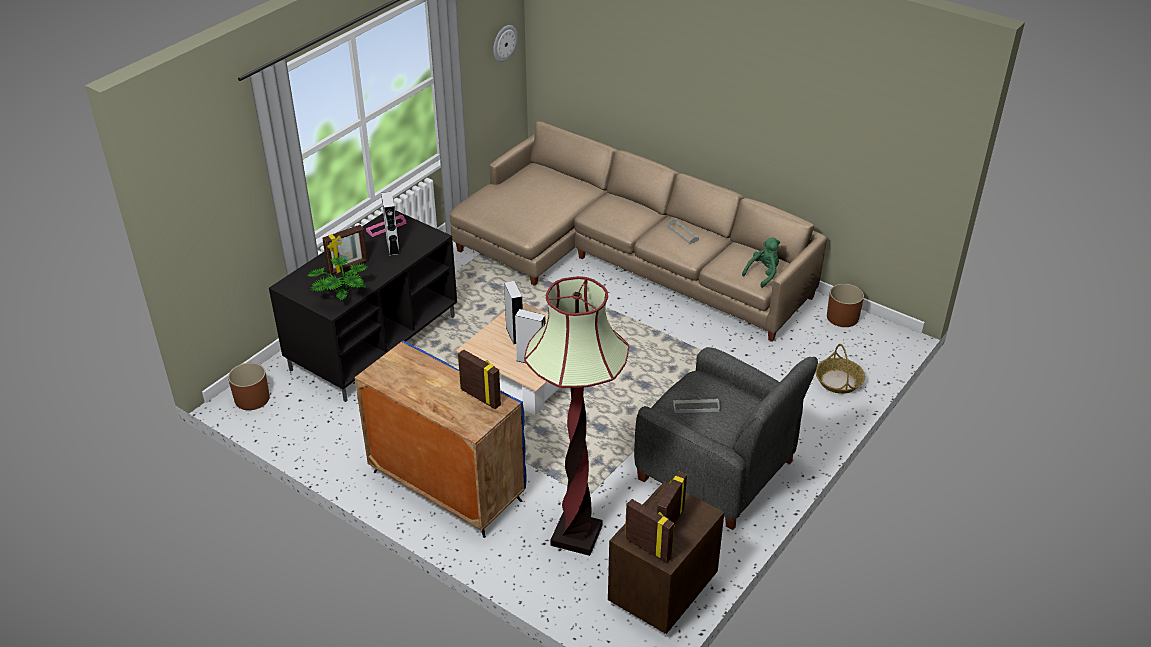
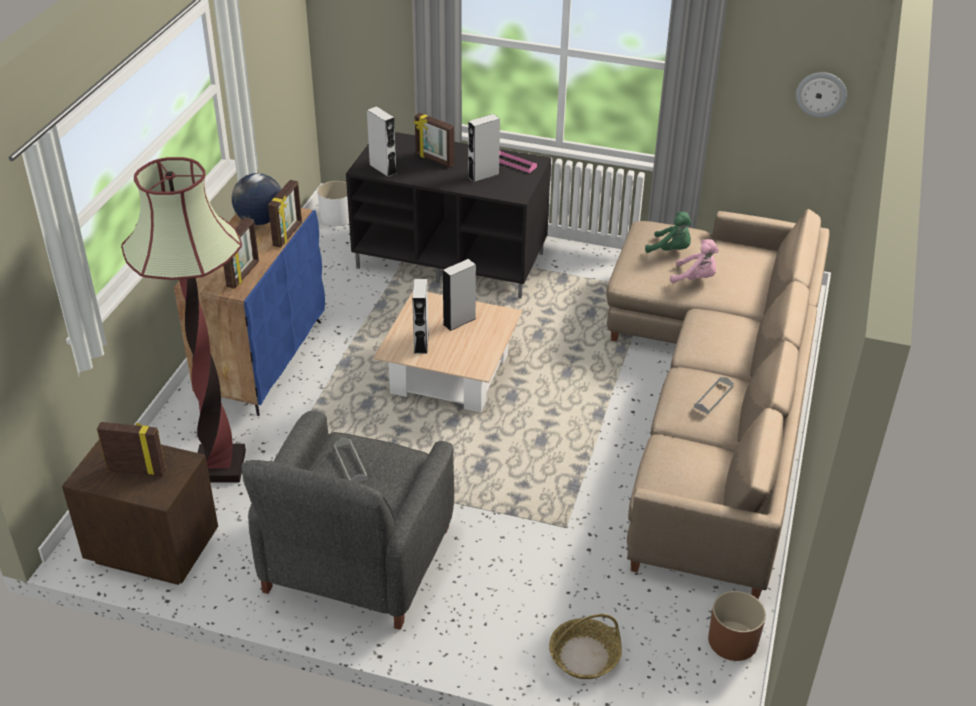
camera: 70 degrees right, 0 degrees up
(252, 399) = (337, 217): brown planter -> white planter
(341, 298) = (383, 169): potted plant -> grey speaker
(398, 375) = (260, 220): none -> globe
(548, 203) = (695, 278): none -> pink plush toy
(648, 548) = (98, 461): picture frame -> picture frame (288, 235)
(763, 274) = (676, 490): green plush toy -> green plush toy (671, 250)

